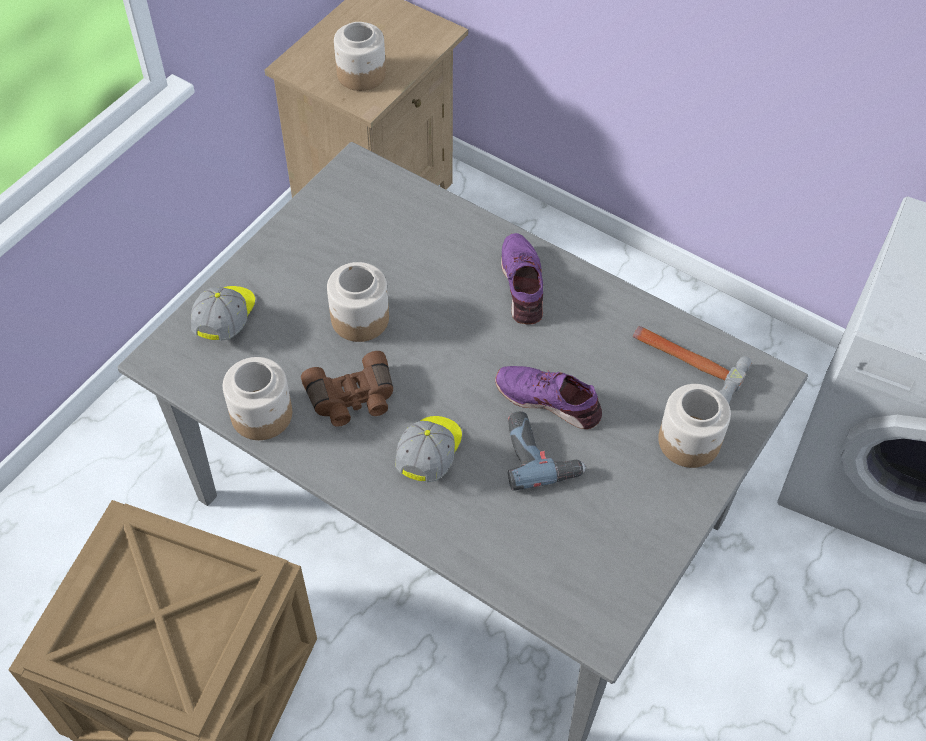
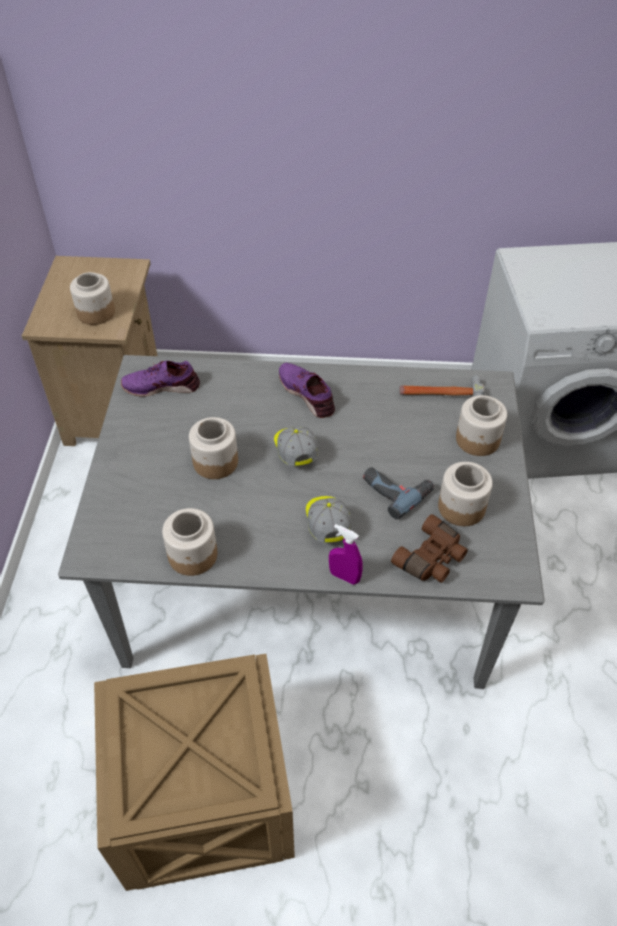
camera: 30 degrees left, 5 degrees down
(226, 319) = (119, 505): cap -> cap (295, 451)
(352, 399) = (249, 515): brown binoculars -> brown binoculars (432, 559)
(404, 525) = (344, 576): none -> purple spray bottle
(549, 400) = (376, 455): purple shoe -> purple shoe (161, 386)
(600, 515) = (461, 508): none -> jar

